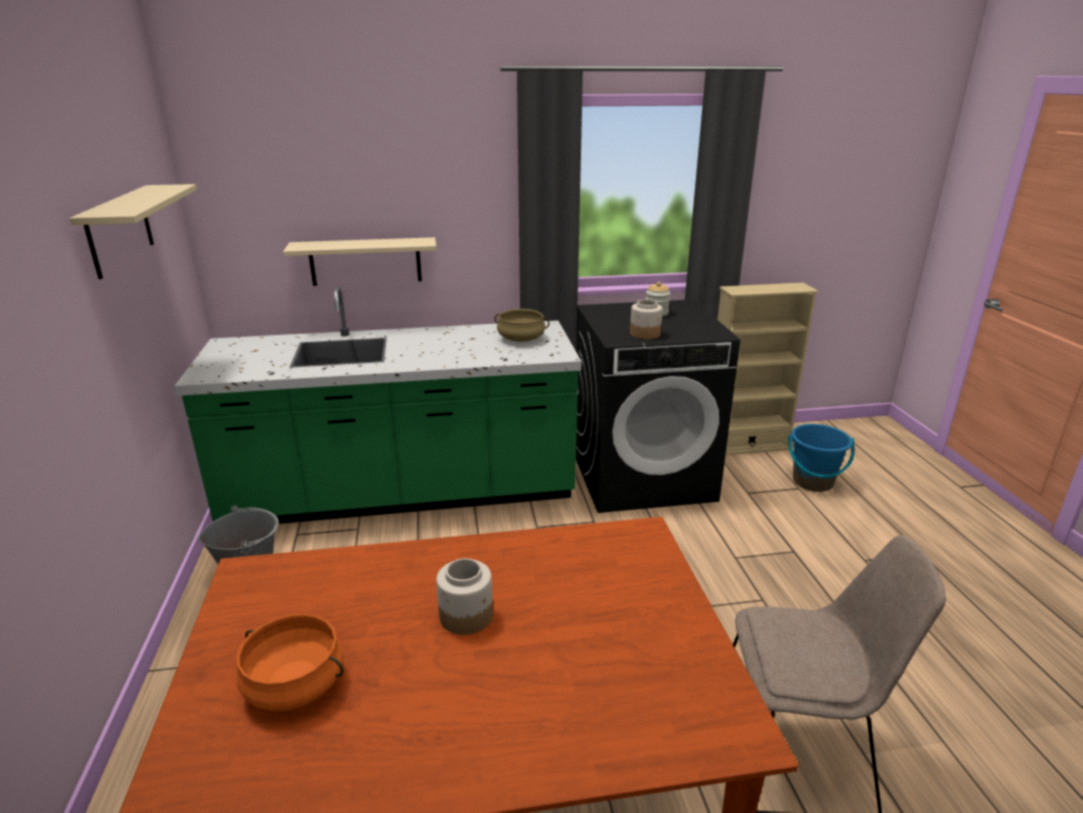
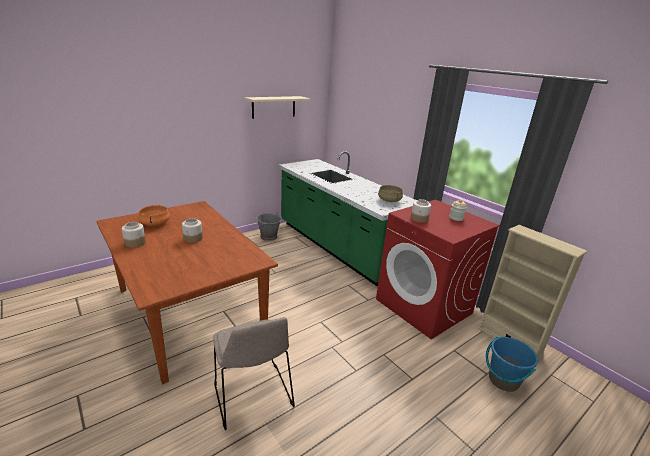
camera: 60 degrees right, 0 degrees up
(365, 261) = (370, 147): beige shelf -> none
(411, 748) = (135, 243): none -> jar
(643, 476) = (424, 306): black washing machine -> red washing machine

